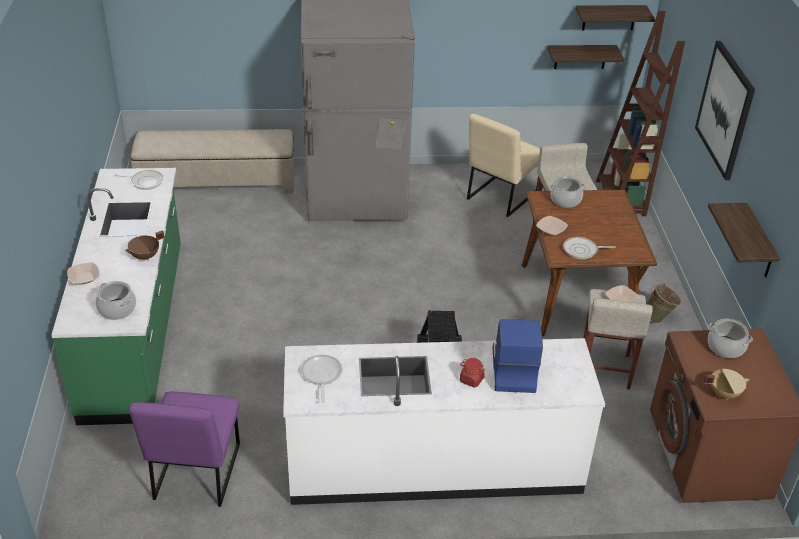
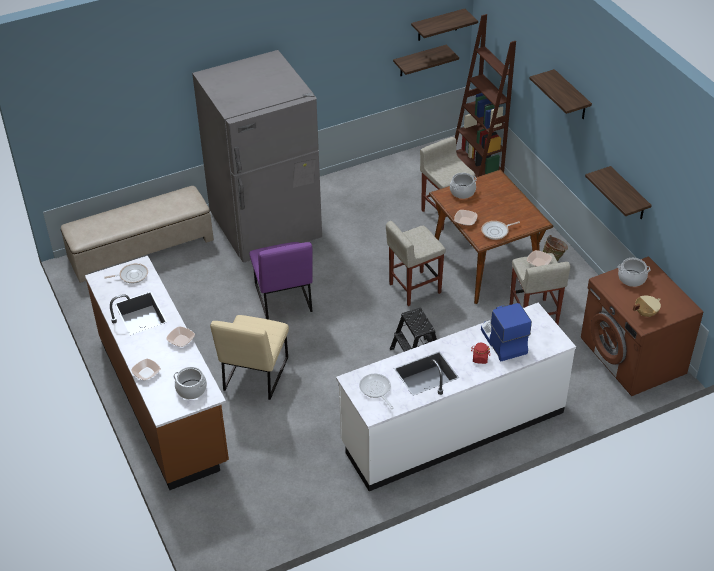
camera: 20 degrees left, 5 degrees up
(136, 331) = (164, 400): green counter -> brown counter
(145, 257) = (181, 340): brown cooking pot -> bowl
(195, 473) = (286, 493): purple chair -> purple chair (283, 299)
(478, 299) = (414, 288): none -> beige stool
(501, 196) = (383, 192): beige chair -> beige chair (254, 375)
(725, 109) = (571, 96): picture -> shelf

